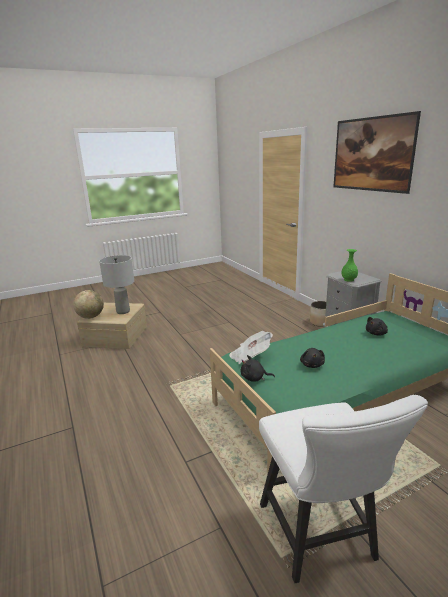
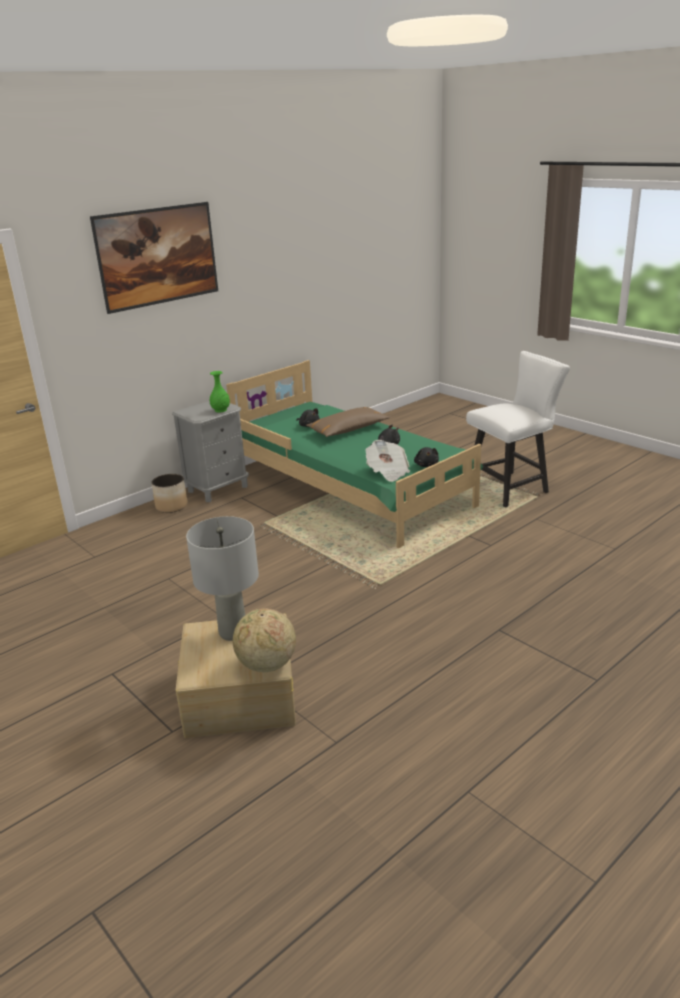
camera: 105 degrees left, 5 degrees up
(362, 350) = (348, 430): none -> brown pillow

